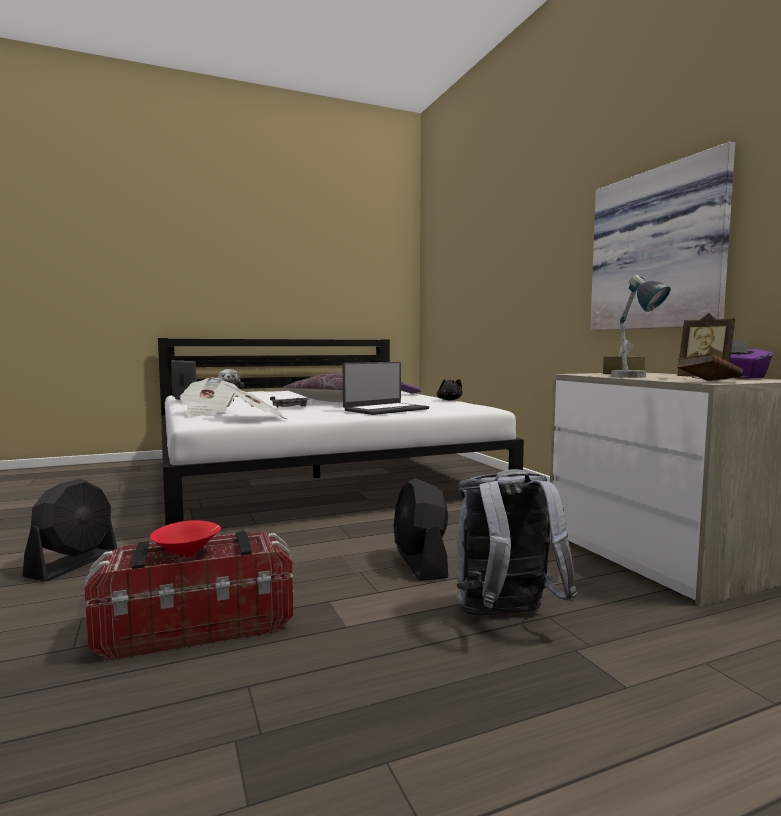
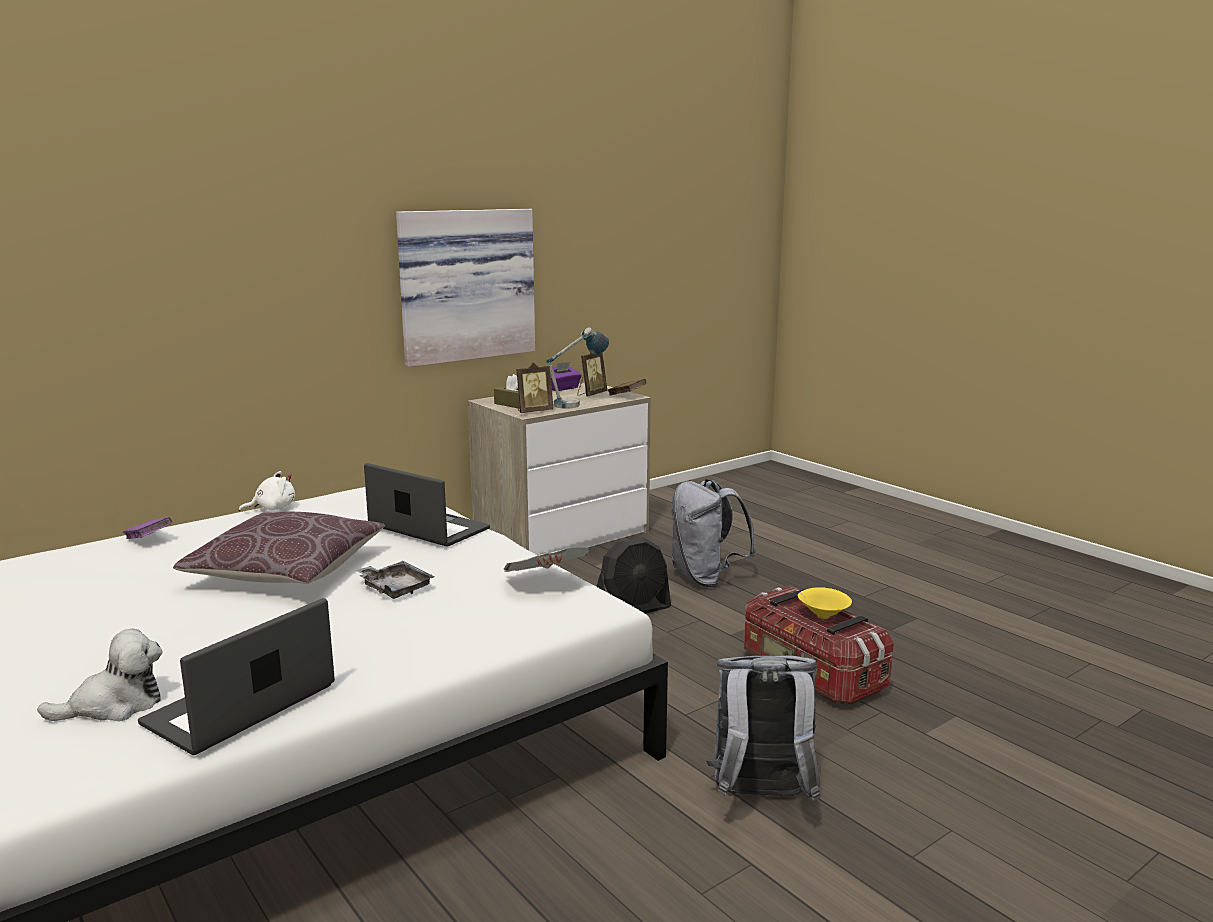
camera: 105 degrees left, 10 degrees up
(73, 563) = (761, 798): black fan -> grey backpack
(188, 555) = (822, 616): red bowl -> yellow bowl
(208, 412) = (496, 629): newspaper -> none
(449, 400) = (272, 508): black plush toy -> white plush toy
(589, 374) = (533, 411): none -> picture frame

